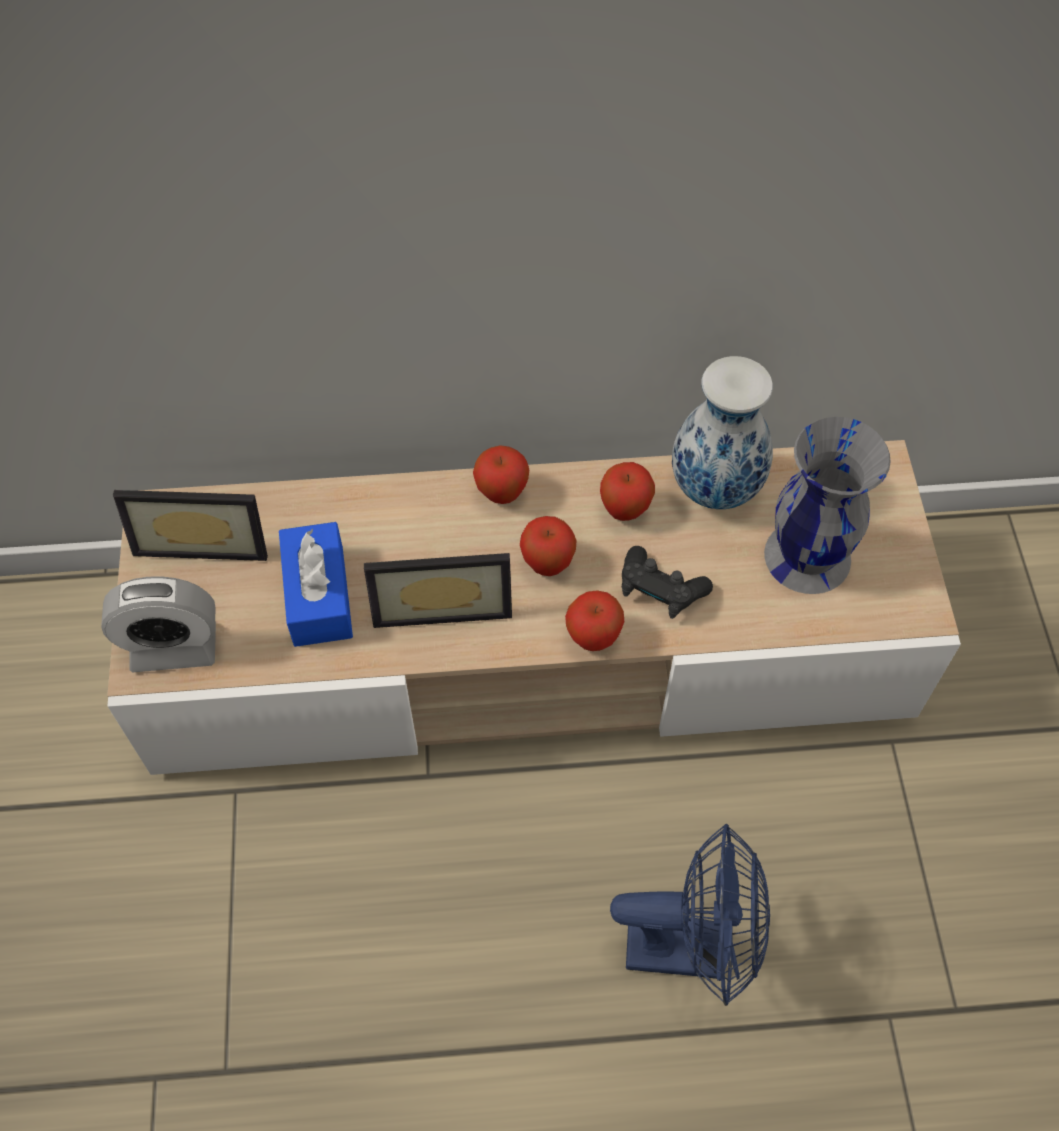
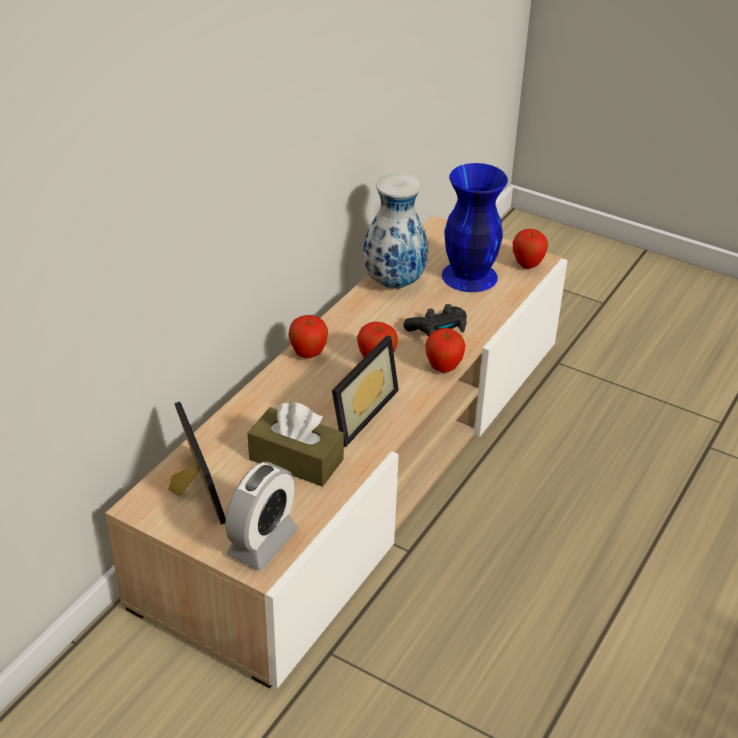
camera: 55 degrees left, 20 degrees down
(203, 537) = (190, 491): picture frame -> picture frame turned 60 degrees counterclockwise
(318, 595) = (296, 459): blue tissue box -> brown tissue box
(624, 510) = (372, 318): apple -> apple (527, 265)
(690, 947) = (615, 497): blue fan -> none
(806, 555) = (468, 276): grey vase -> blue vase

